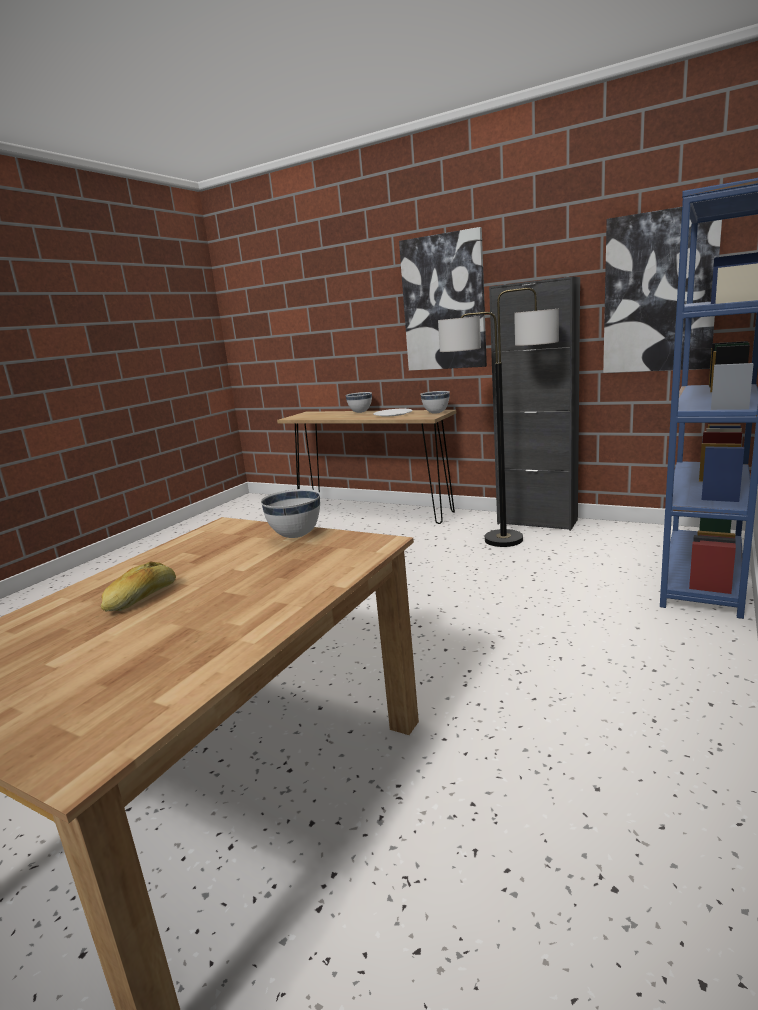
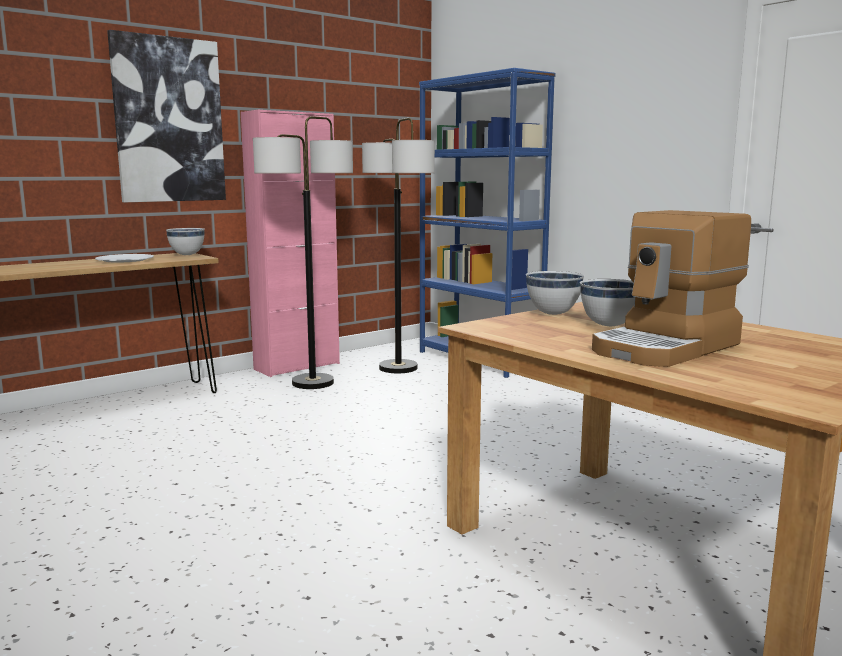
camera: 70 degrees left, 5 degrees down
(142, 598) = (667, 348): bread -> coffee machine
(360, 412) = (54, 263): white bowl -> white bowl (609, 326)
(537, 522) = (297, 366): black cabinet -> pink cabinet
(599, 553) = (398, 368): none -> floor lamp
(659, 293) = (368, 140): picture -> none

